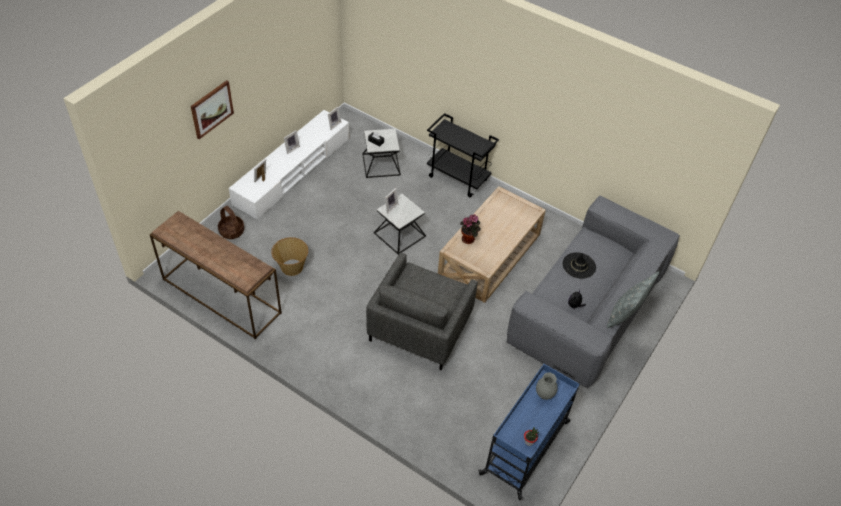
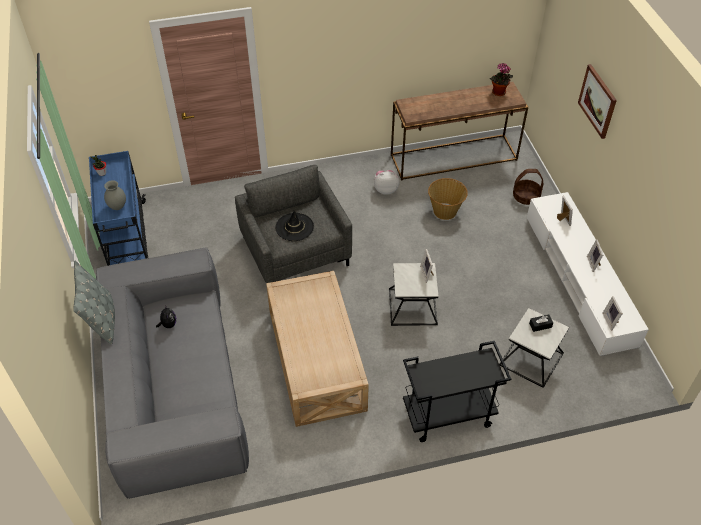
camera: 135 degrees right, 0 degrees up
(301, 316) = (385, 189): none -> plush toy
(469, 239) = (324, 303): potted plant -> potted plant (498, 93)
(579, 265) = (200, 367): black hat -> black hat (294, 227)

